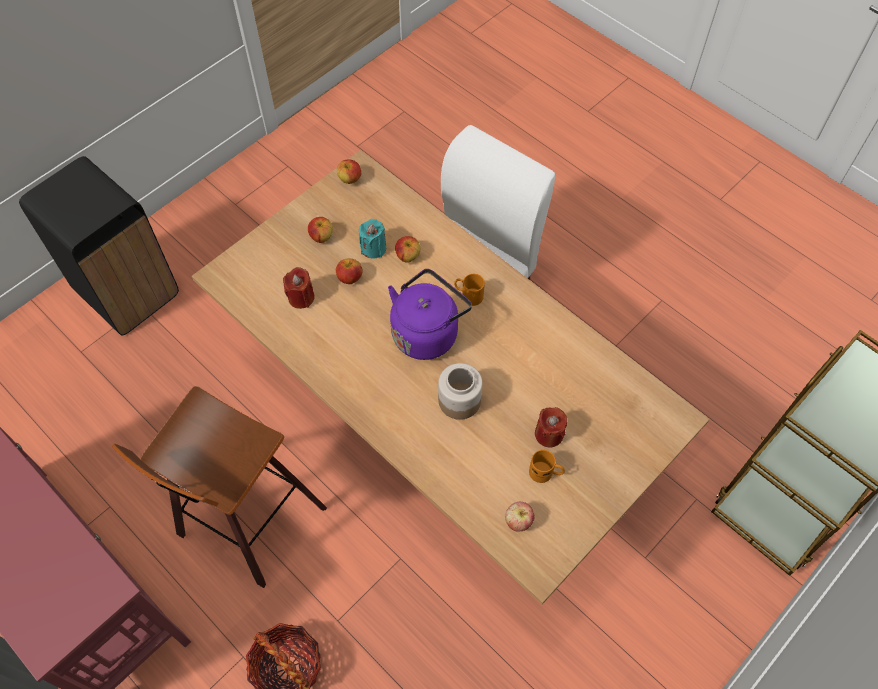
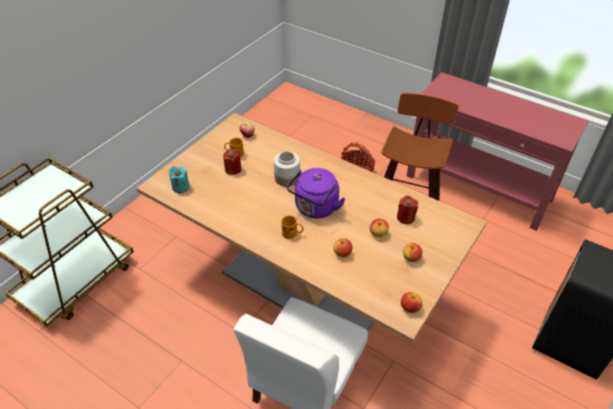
camera: 170 degrees right, 15 degrees down
(373, 248) = (369, 255): turquoise candle -> turquoise candle (180, 187)

